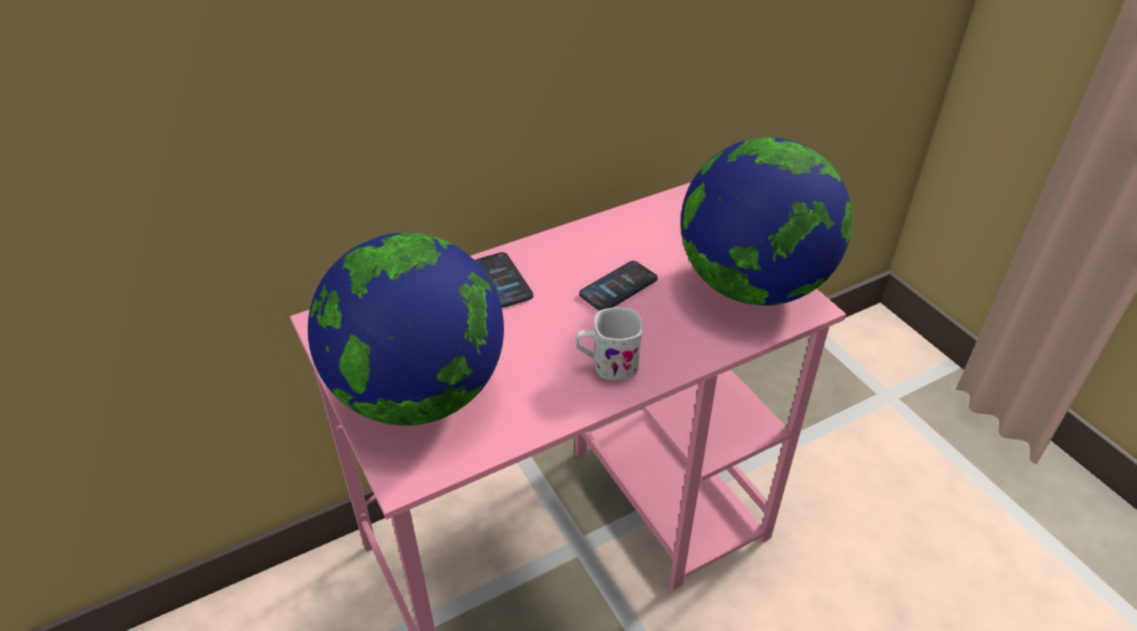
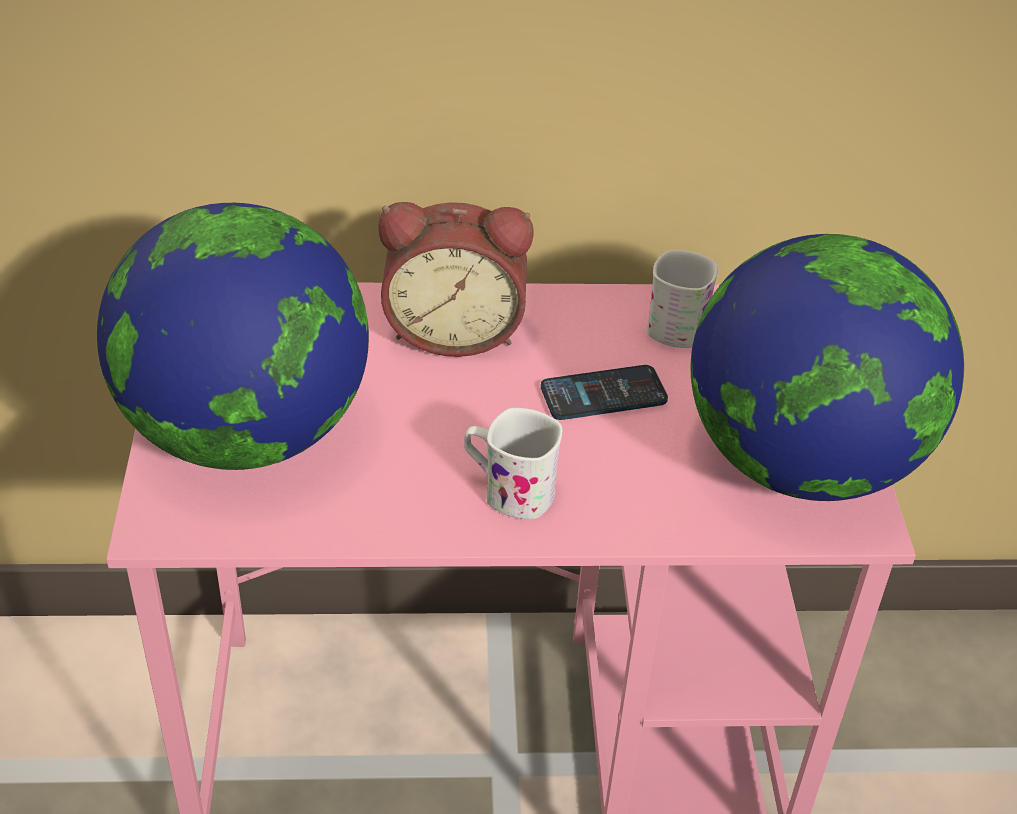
camera: 25 degrees right, 0 degrees up
(502, 280) = (454, 330): phone -> alarm clock
(629, 230) = (680, 323): none -> white mug

